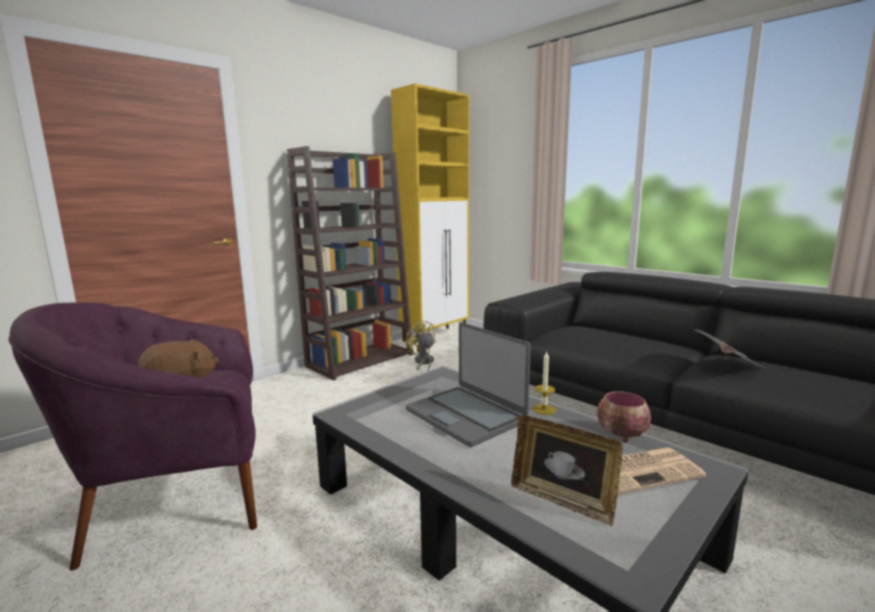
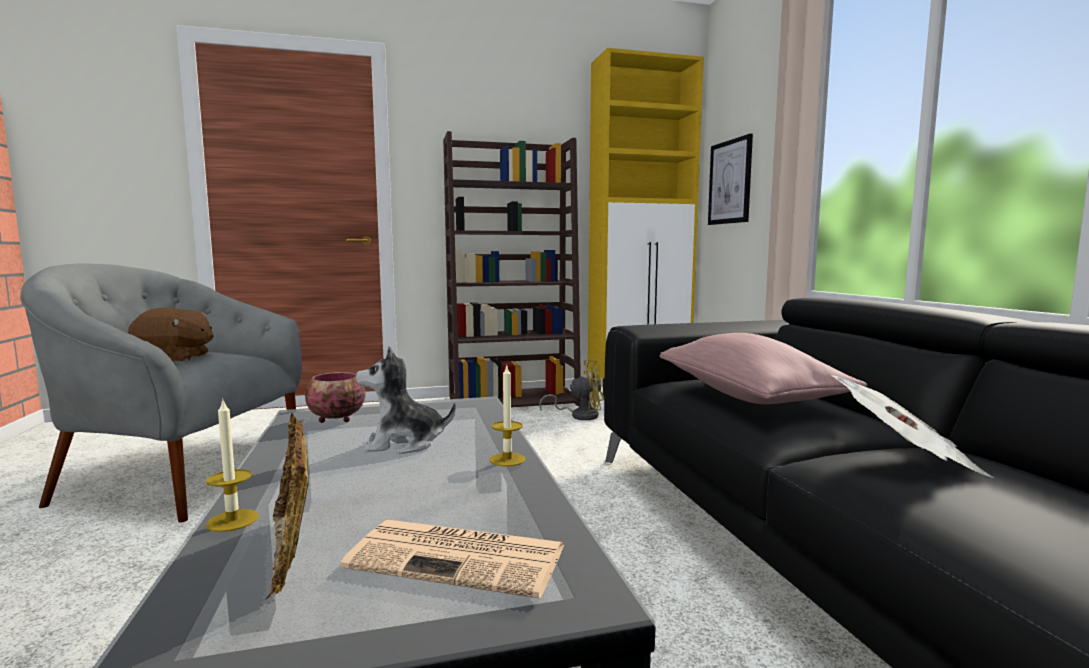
camera: 30 degrees right, 5 degrees down
(178, 496) = (180, 477): purple armchair -> grey armchair
(423, 362) = (579, 415): yellow fan -> yellow fan turned 90 degrees clockwise
(466, 415) = (404, 444): laptop -> plush toy
(486, 184) = (730, 182): none -> picture
(487, 497) = (232, 520): none -> candle
(607, 340) = (748, 397): none -> pink pillow
(622, 435) = (543, 512): bowl -> bowl (335, 419)

